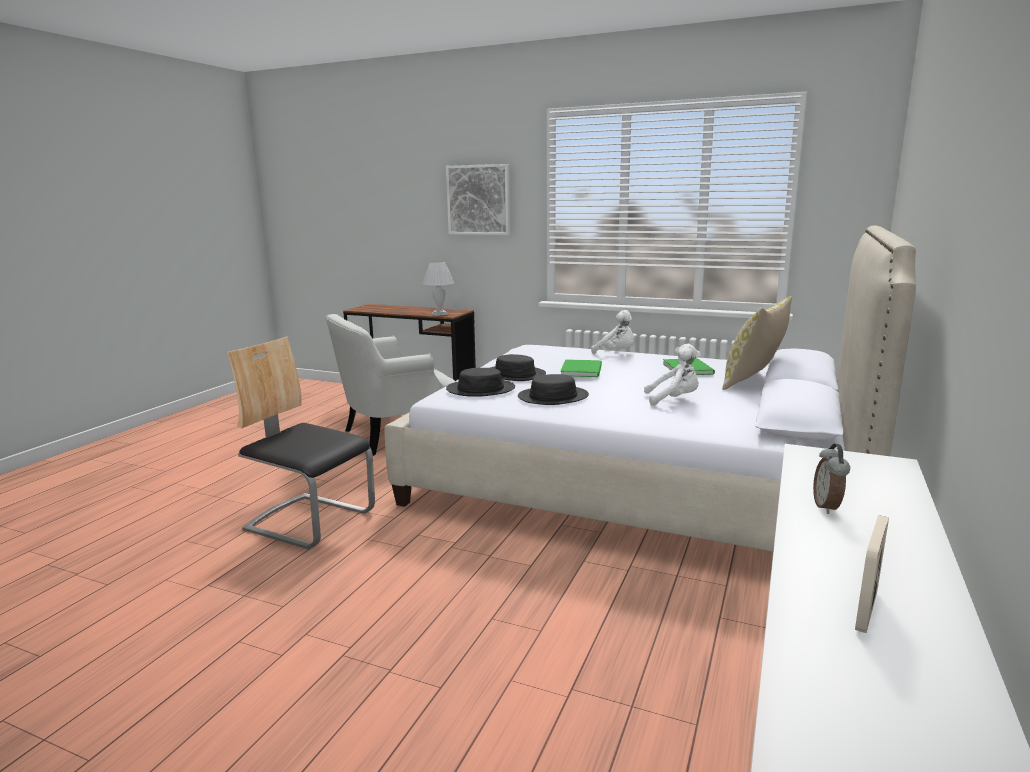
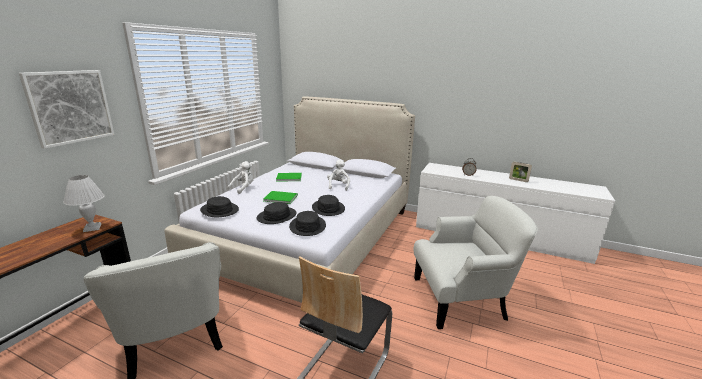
camera: 90 degrees left, 5 degrees up
(429, 645) = (461, 298): none -> white armchair
(525, 351) = (219, 210): none -> black hat
(753, 382) = (316, 171): pillow -> none

